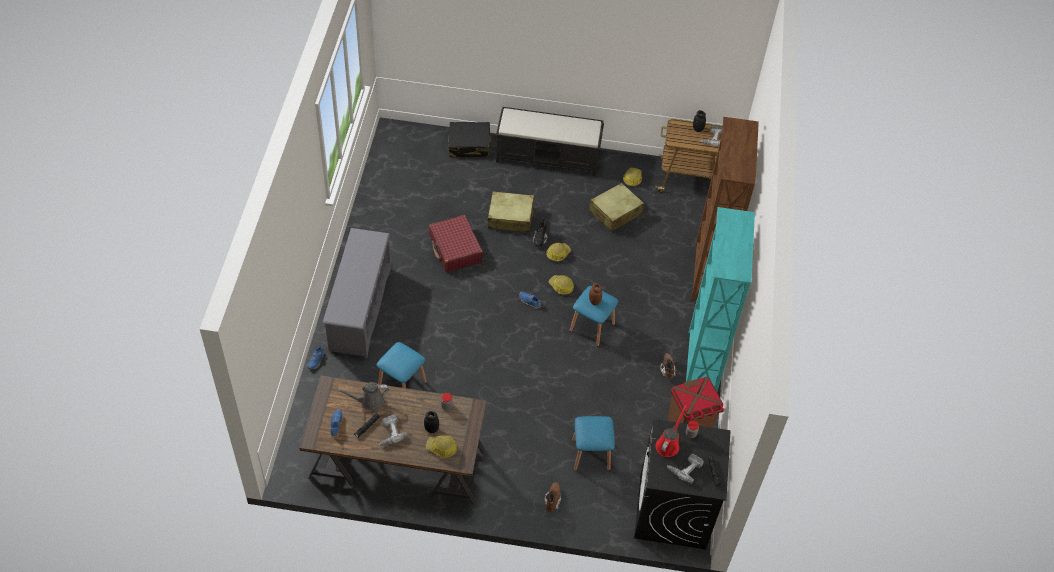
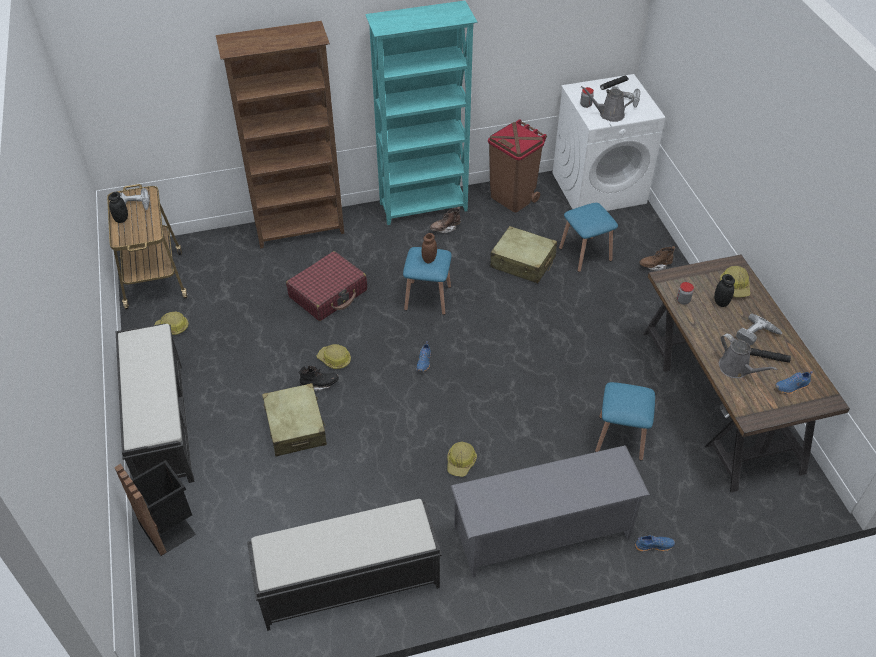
camera: 110 degrees left, 5 degrees down
(387, 209) = (347, 583): none -> black bench
(455, 249) = (381, 466): red suitcase -> red suitcase (328, 293)
(469, 145) = (170, 528): black suitcase -> black trash can
(561, 286) = (384, 341): hard hat -> hard hat (461, 462)
(615, 213) = (240, 327): beige suitcase -> beige suitcase (523, 262)
(668, 444) = (609, 114): red watering can -> grey watering can
(673, 510) = (599, 187): black washing machine -> white washing machine

